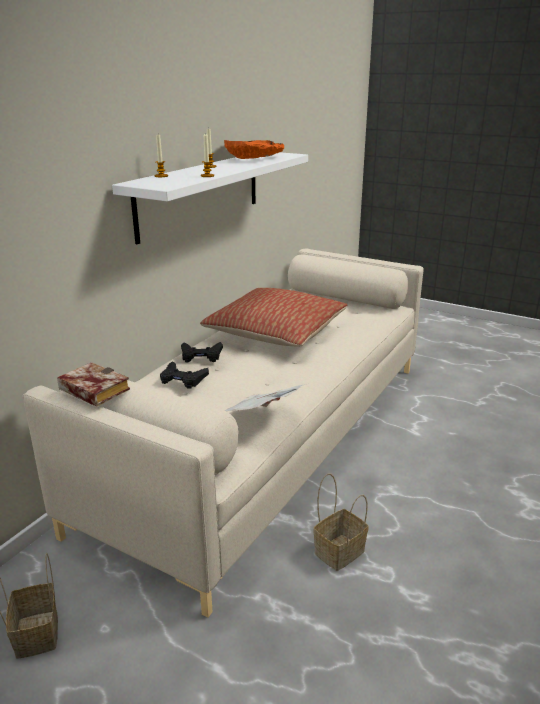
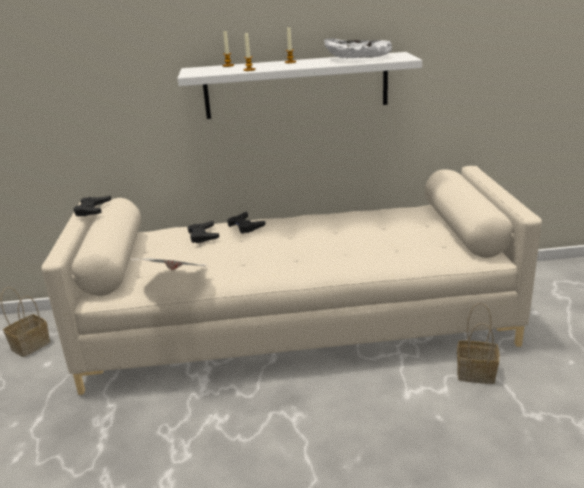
camera: 55 degrees right, 0 degrees up
(91, 390) = (92, 210): book -> black game controller
(254, 158) = (357, 58): orange bowl -> white bowl
(276, 332) = (330, 232): pillow -> none
(339, 550) = (188, 421): basket -> basket (477, 373)

